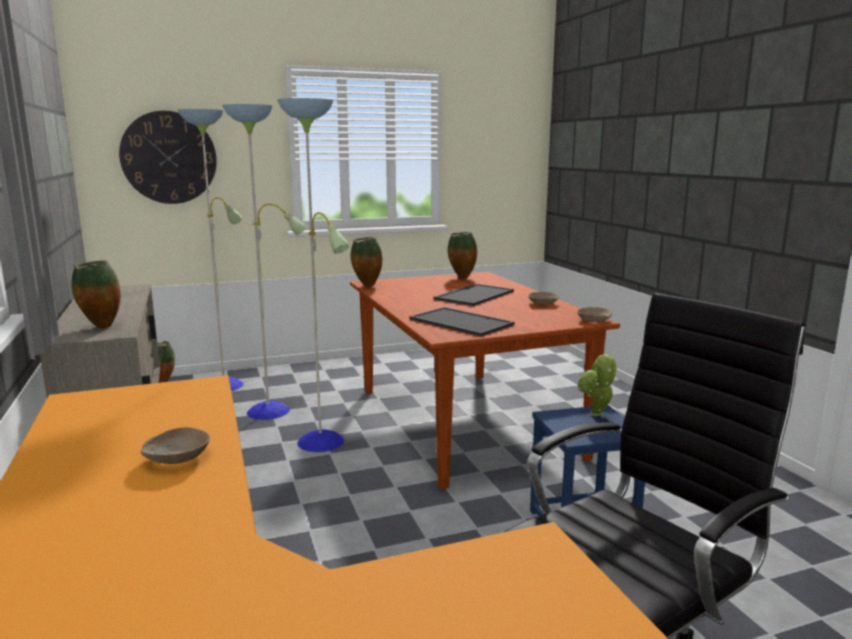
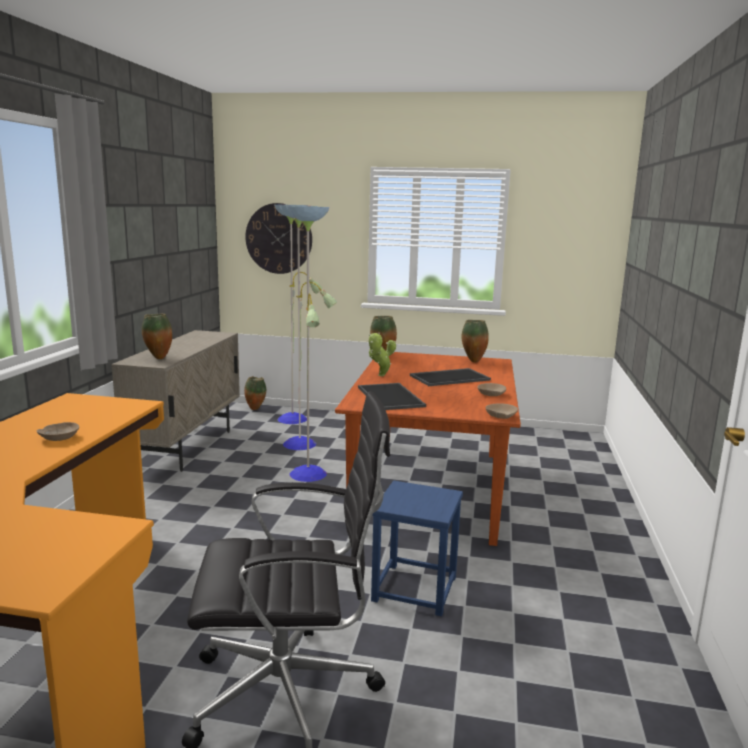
camera: 30 degrees right, 0 degrees up
(596, 416) = (435, 496): potted plant -> potted plant (380, 376)

